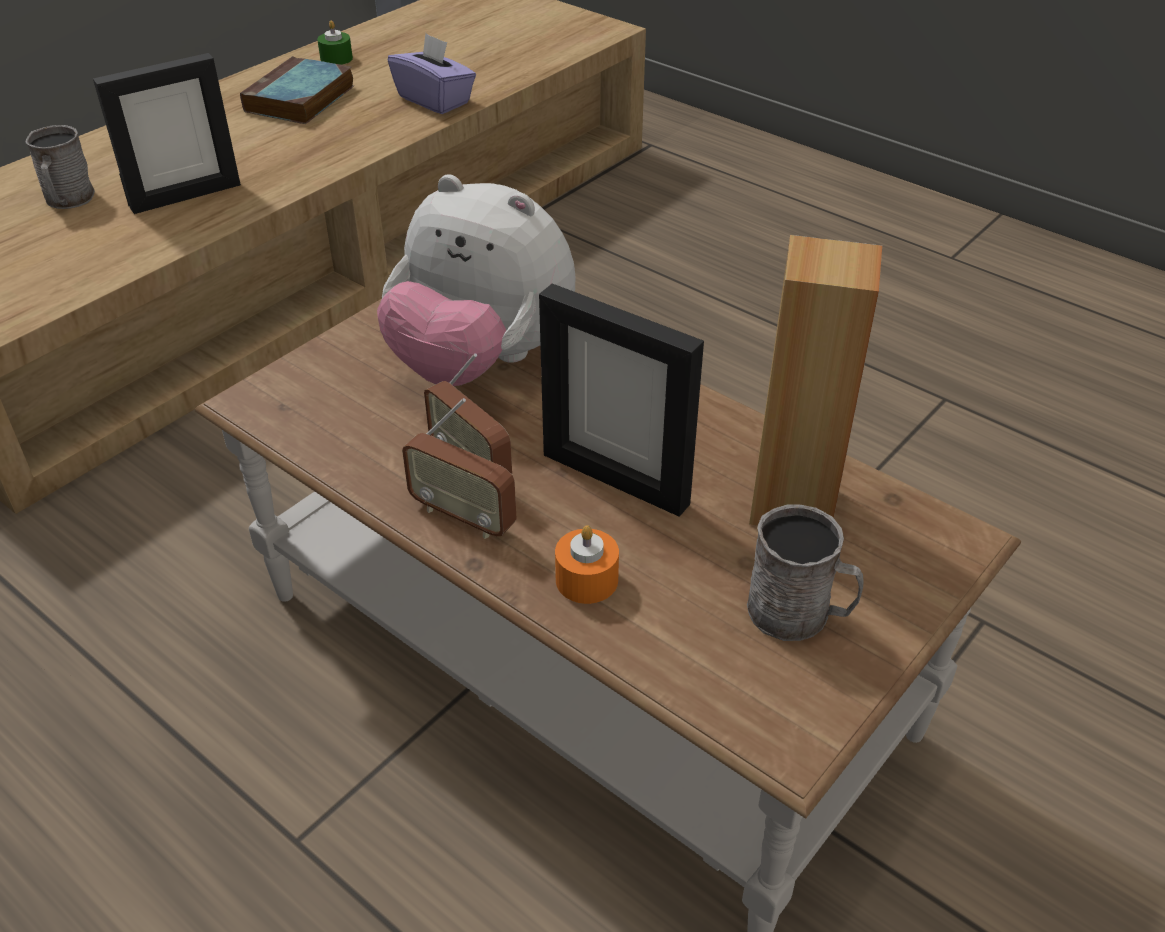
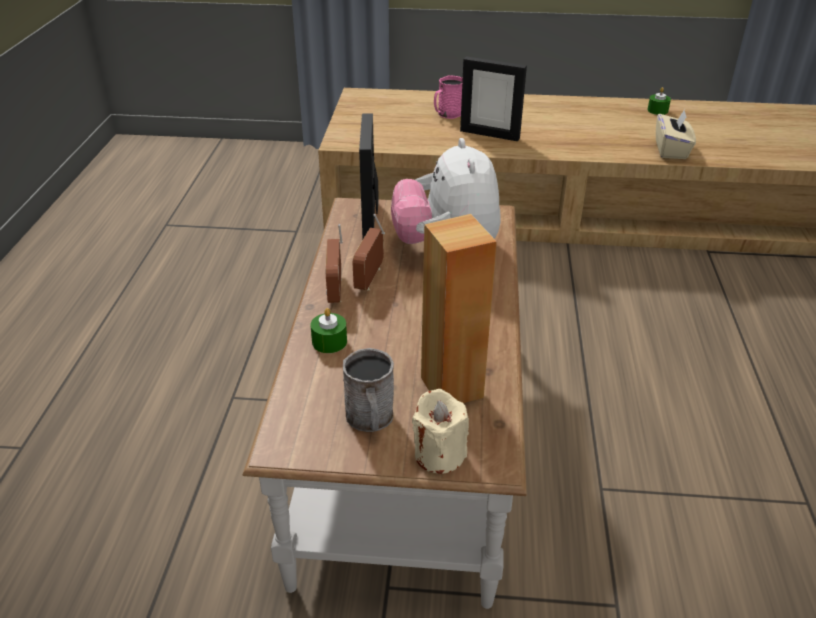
camera: 55 degrees right, 5 degrees down
(68, 200) = (447, 114): grey mug -> pink mug
(299, 100) = (606, 120): book -> none
(435, 100) = (671, 150): purple tissue box -> beige tissue box
(586, 580) = (329, 342): orange candle -> green candle
(617, 477) = (410, 321): picture frame -> picture frame (370, 221)
(915, 579) = (439, 454): none -> beige candle

